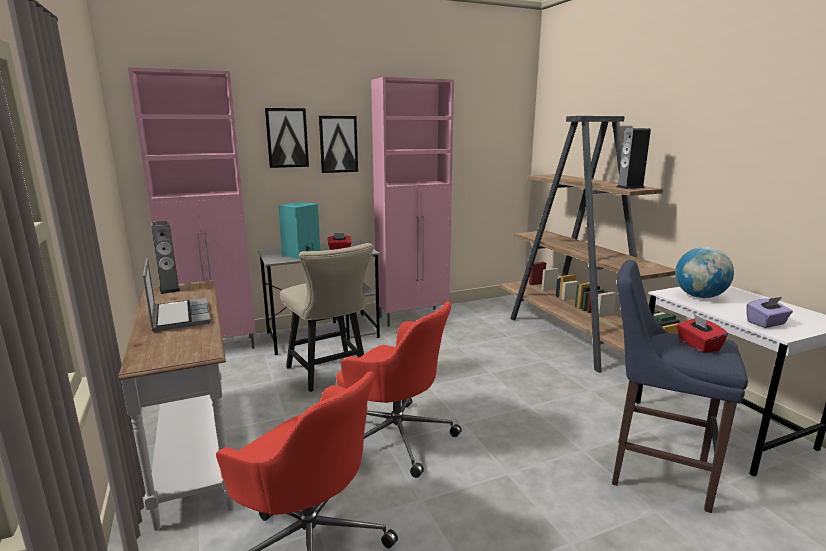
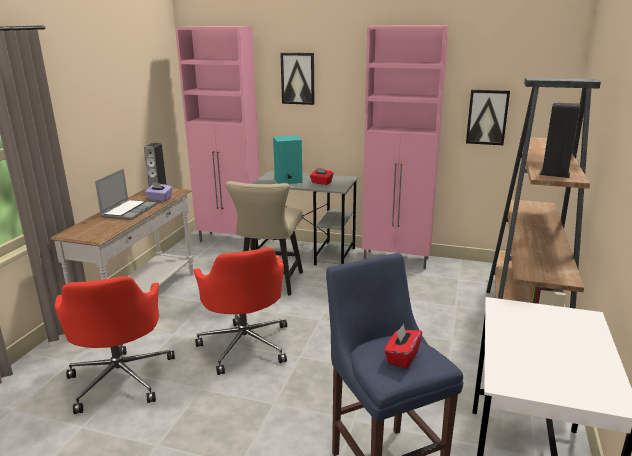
camera: 40 degrees right, 5 degrees up
(338, 144) = (342, 86): picture -> picture (487, 117)
(699, 296) = (527, 320): globe -> none
(766, 323) = (520, 369): purple tissue box -> purple tissue box (159, 199)

